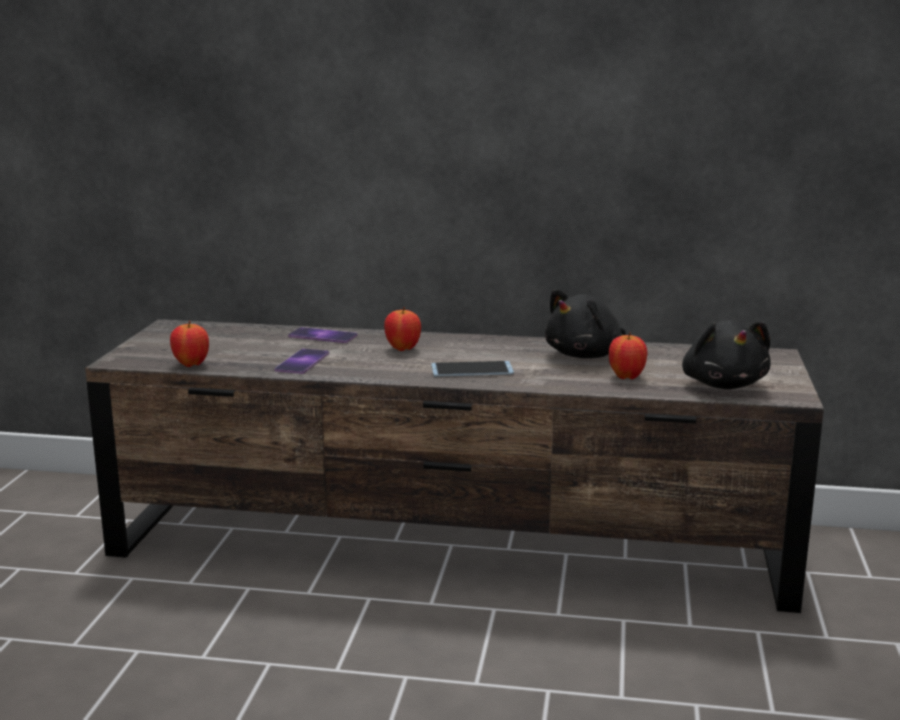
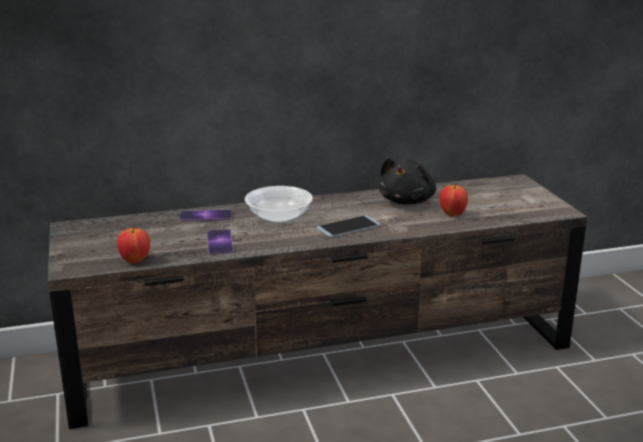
camera: 25 degrees left, 5 degrees up
(403, 349) = (279, 217): apple -> bowl
(723, 384) = (514, 209): black plush toy -> none

